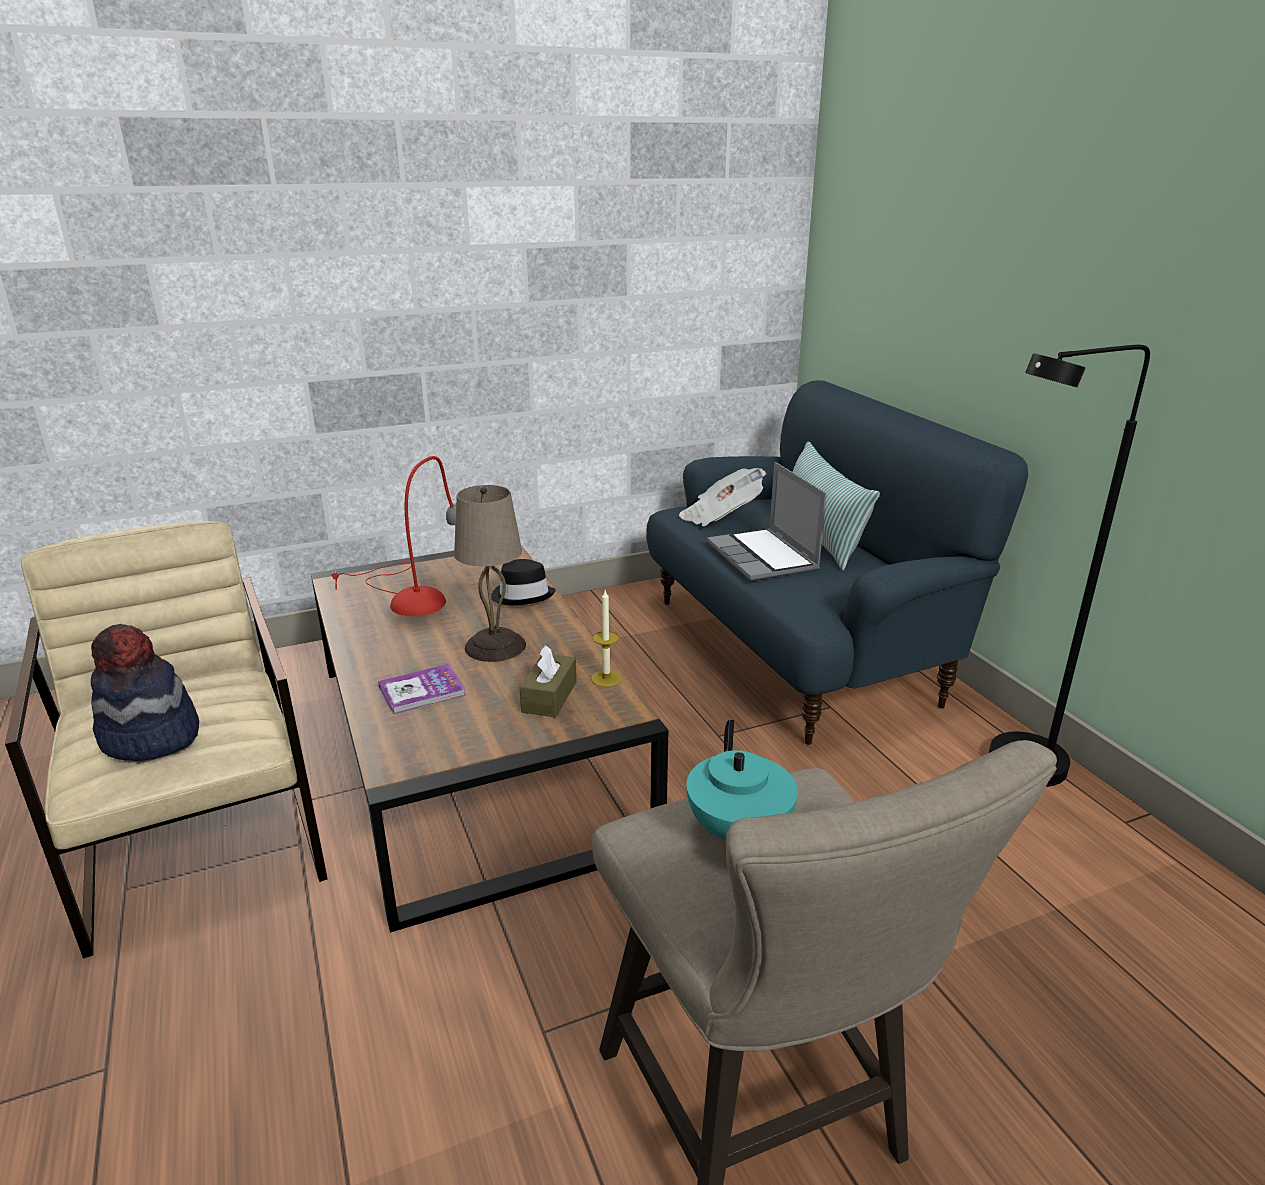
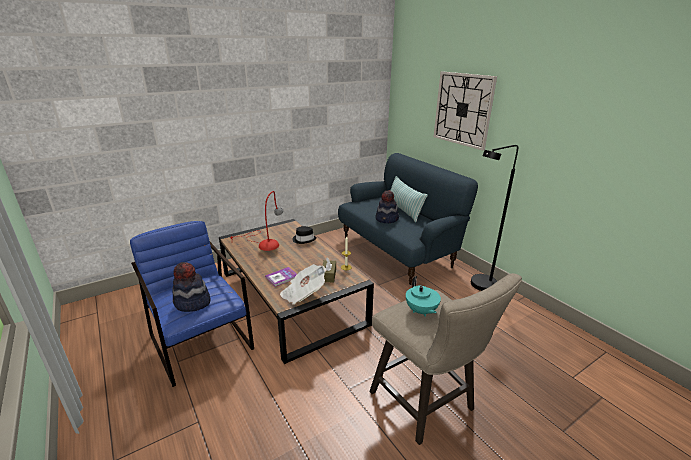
camera: 10 degrees left, 0 degrees up
(203, 841) = (201, 341): beige armchair -> blue armchair
(494, 647) = (301, 259): beige table lamp -> none
(721, 517) = (366, 205): newspaper -> newspaper (303, 294)
(764, 557) = (387, 219): laptop -> hat
(997, 248) = (463, 109): none -> wall clock

